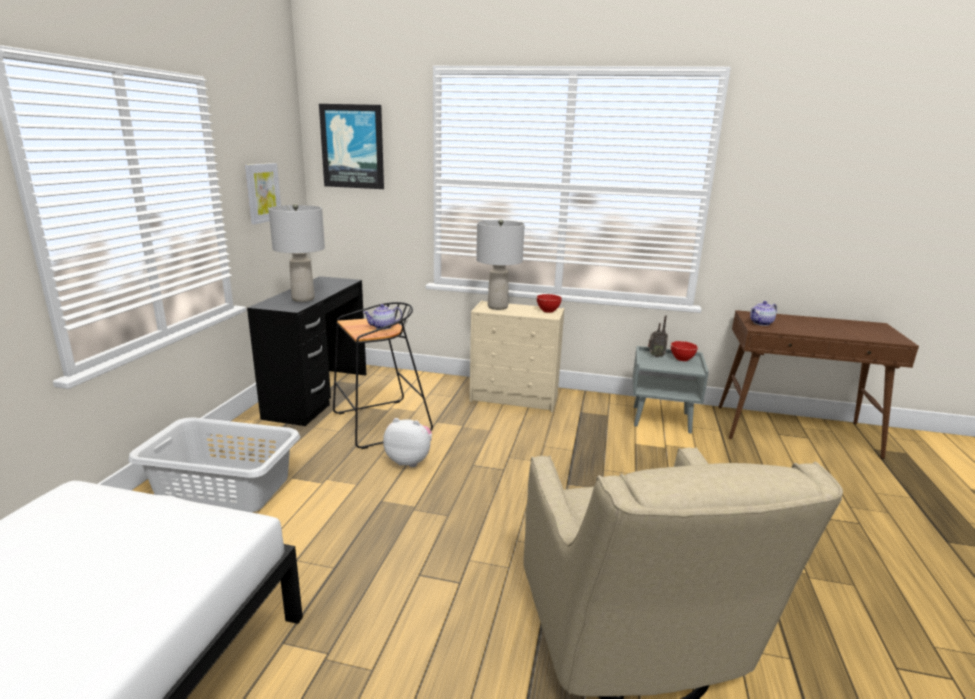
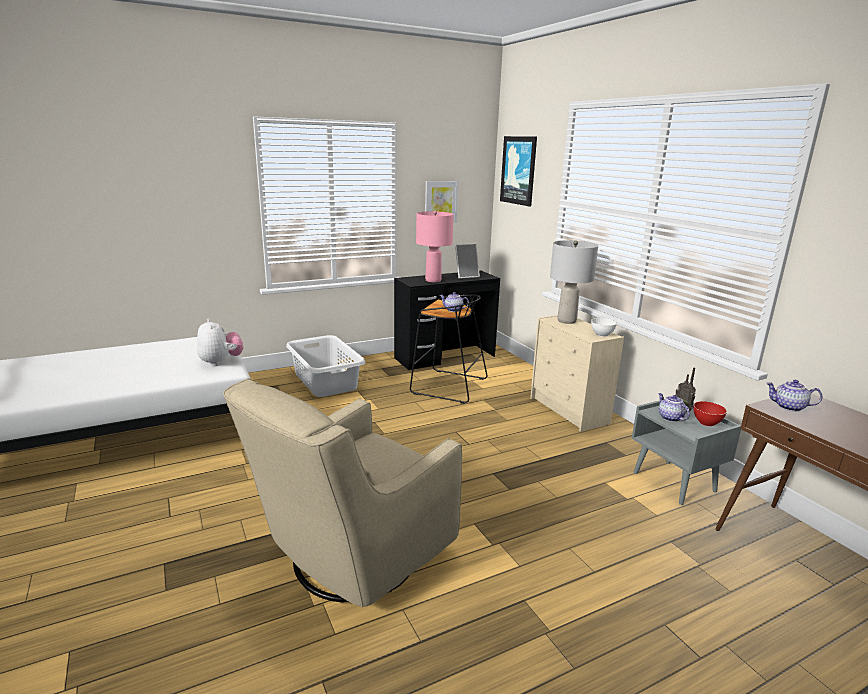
camera: 50 degrees right, 0 degrees up
(303, 299) = (433, 280): grey table lamp -> pink table lamp
(324, 285) = (466, 276): none -> picture frame
(409, 460) = (426, 411): plush toy -> plush toy (221, 362)
(548, 310) = (602, 334): red bowl -> white bowl
(662, 364) = (669, 417): none -> teapot

